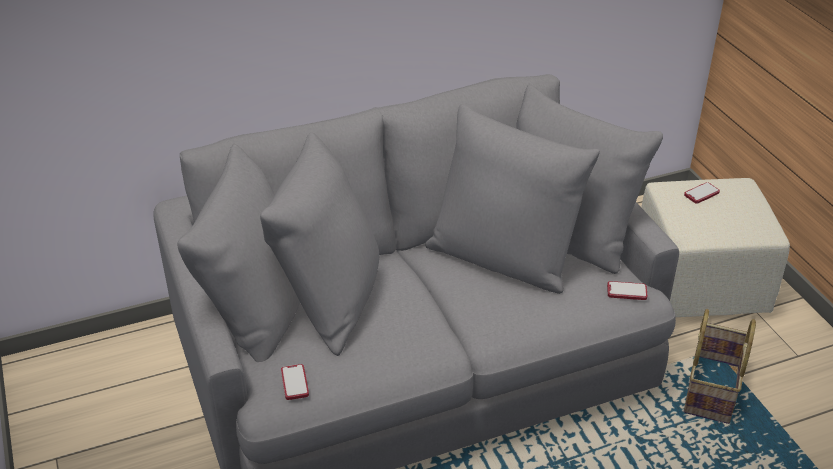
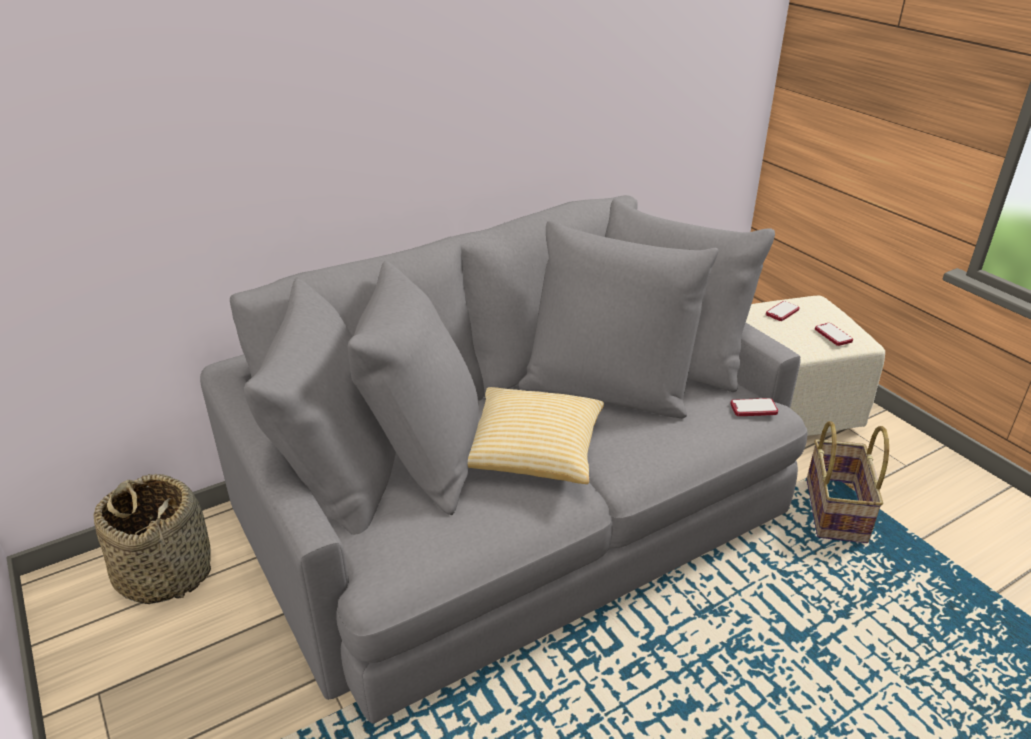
camera: 10 degrees left, 5 degrees down
(114, 369) = (165, 572): none -> basket
(294, 383) = (406, 554): phone -> phone (833, 335)
(419, 310) = (533, 453): none -> pillow

